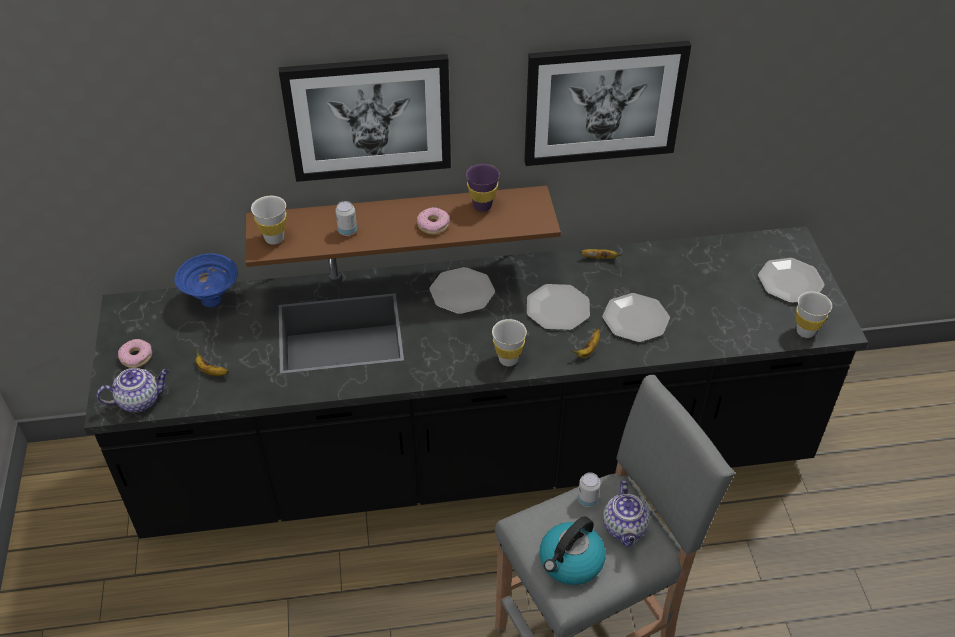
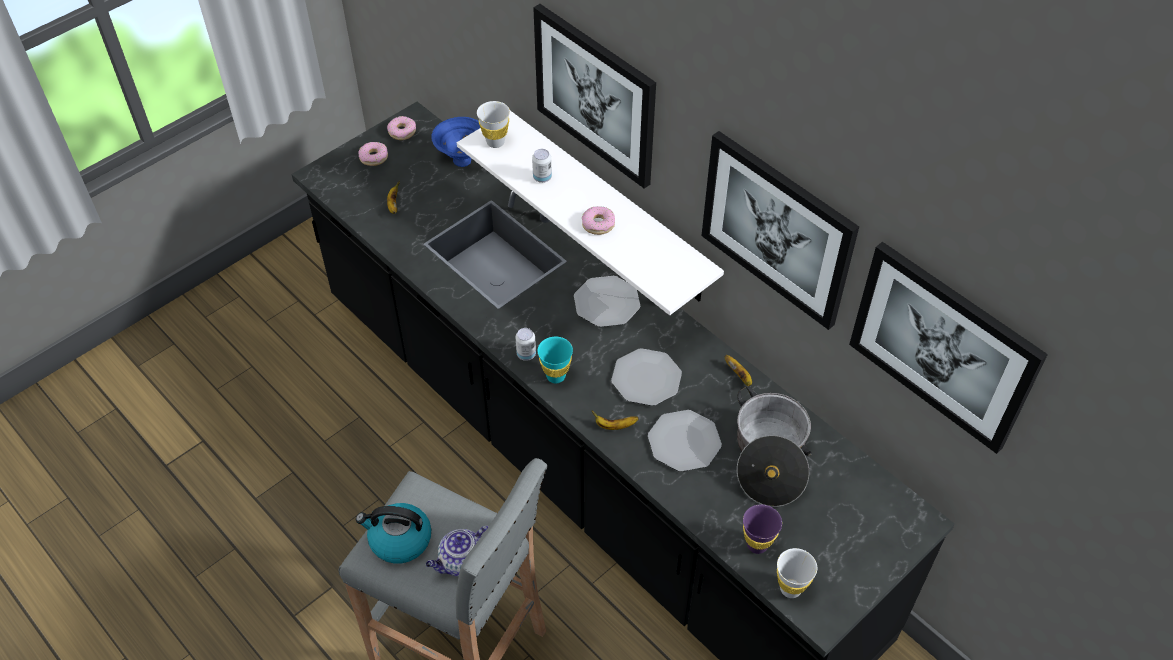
camera: 55 degrees right, 5 degrees up
(128, 322) = (402, 132): none -> donut
(140, 400) = (337, 185): teapot -> none
(400, 222) = (610, 208): brown shelf -> white shelf
(482, 206) = (652, 242): purple cup -> purple cup (757, 545)
(508, 359) = (556, 376): white cup -> turquoise cup
(587, 500) = (471, 519): can -> can (526, 354)
(686, 282) = (769, 458): none -> cooking pot
(777, 87) = (943, 346): none -> picture
(790, 282) = (852, 545): plate -> none

